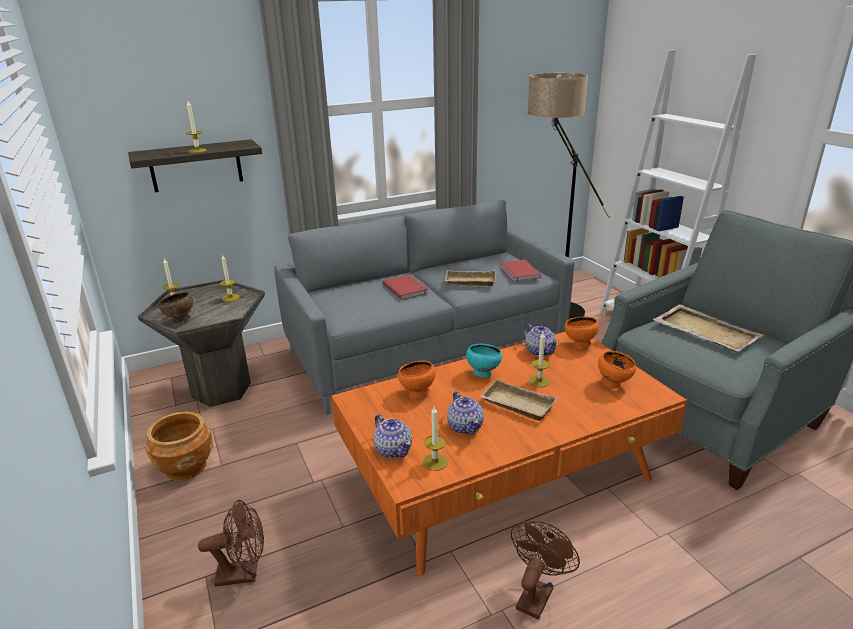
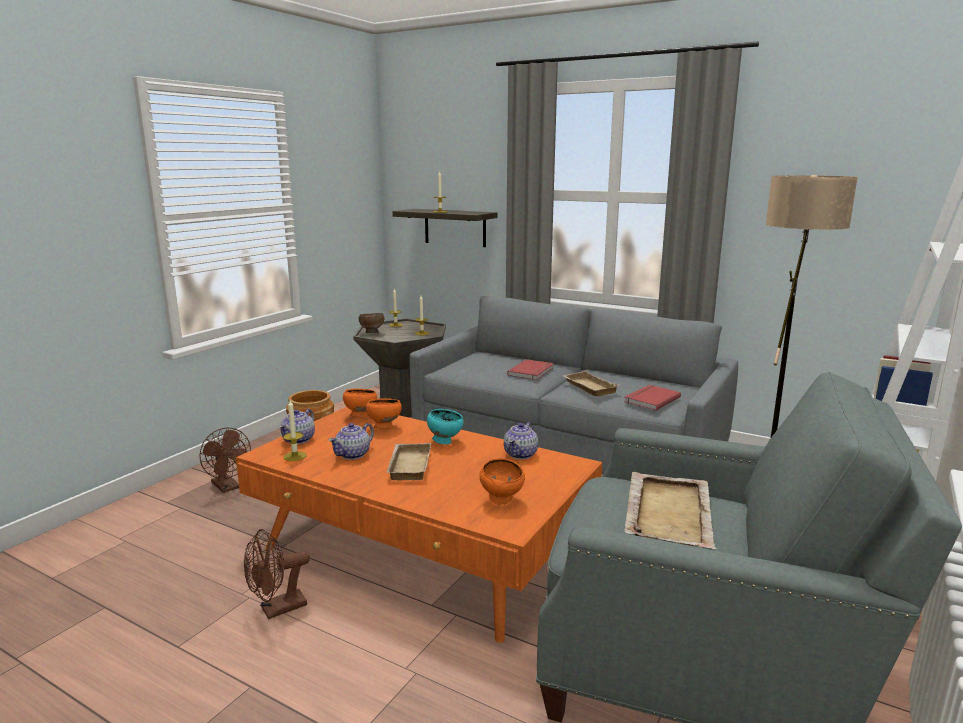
camera: 55 degrees right, 10 degrees down
(536, 593) = (277, 609): brown fan -> brown fan turned 150 degrees clockwise
(539, 381) = (462, 466): candle -> none
(579, 345) = (562, 469): orange bowl -> orange bowl (360, 416)

